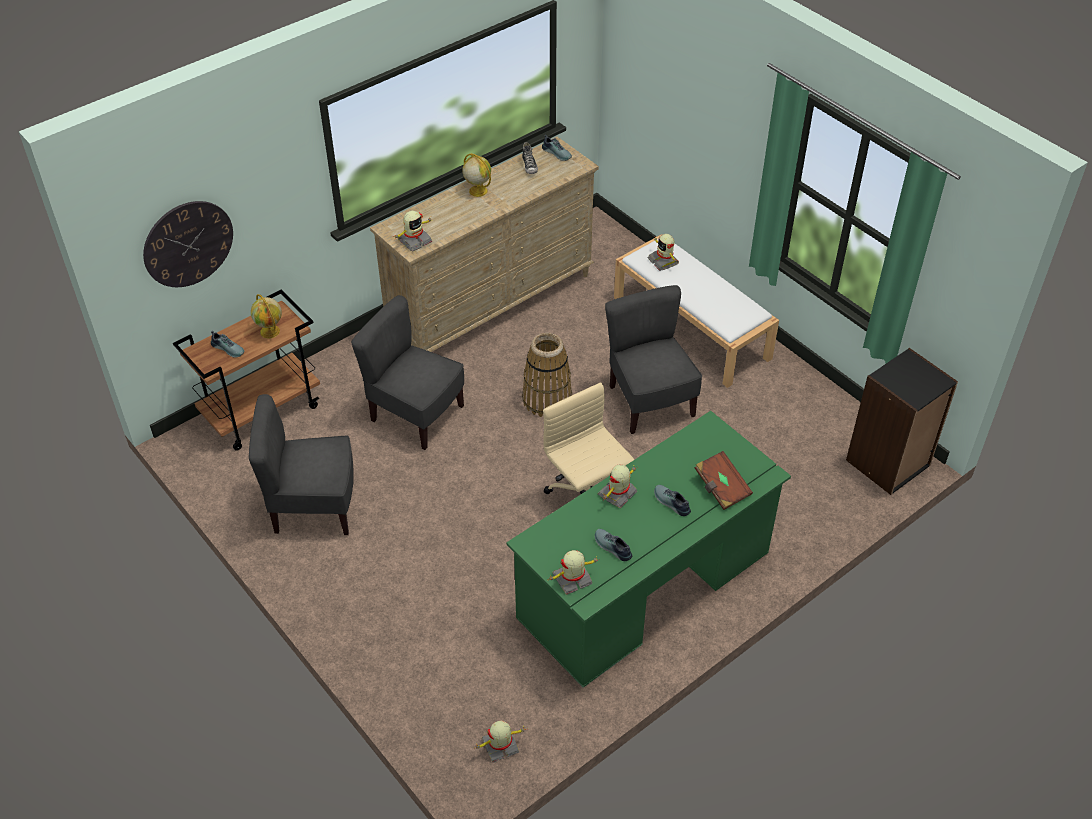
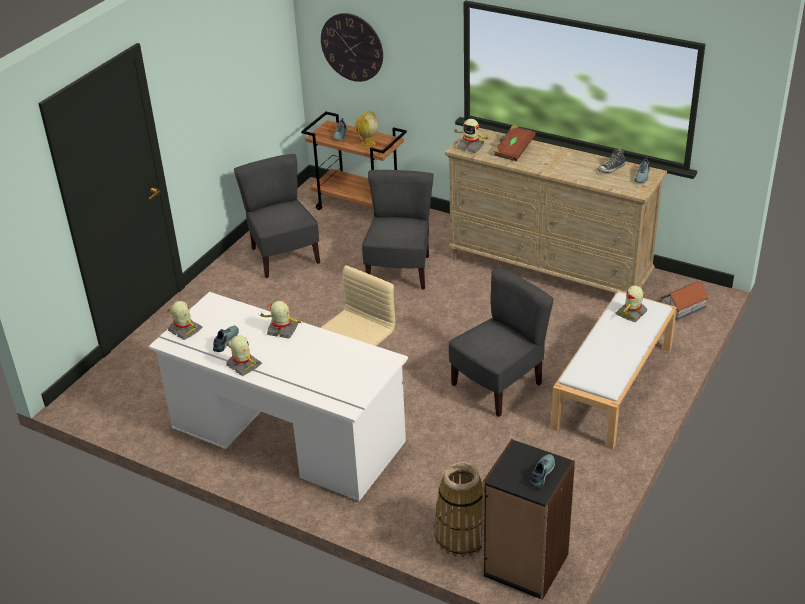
camera: 70 degrees right, 10 degrees down
(477, 191) = (556, 155): globe -> none
(500, 747) = (108, 403): toy robot -> toy robot (243, 366)
(547, 399) = (461, 329): basket -> basket (461, 536)
(607, 243) = (683, 307): none -> toy house
(645, 586) = (287, 436): green desk -> white desk
(671, 503) = (286, 359): shoe -> shoe (541, 473)
(721, 488) = (317, 382): brown book -> brown book (513, 150)

